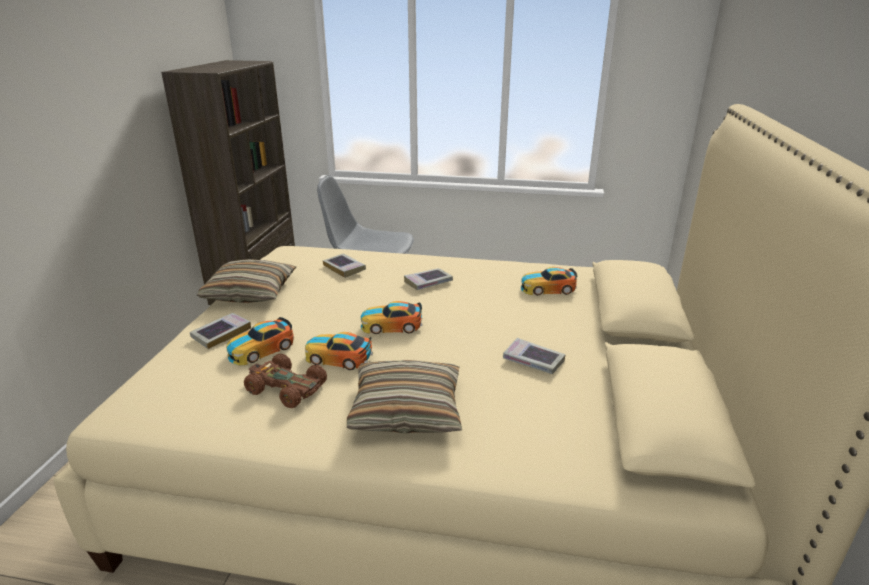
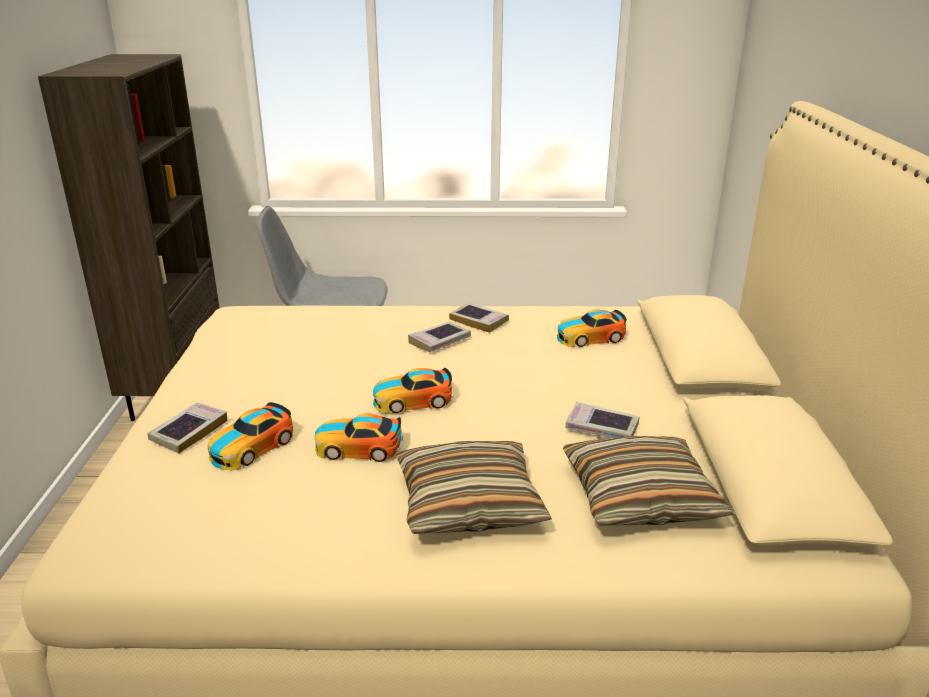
camera: 10 degrees left, 0 degrees up
(250, 292) = (206, 373): pillow -> pillow (640, 497)
(285, 388) = (304, 493): brown toy car -> none
(344, 268) = (324, 331): book -> book (479, 321)

